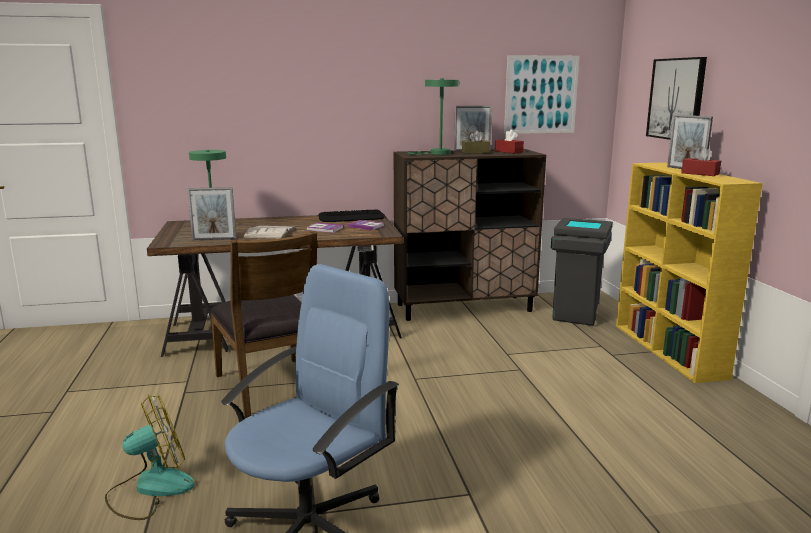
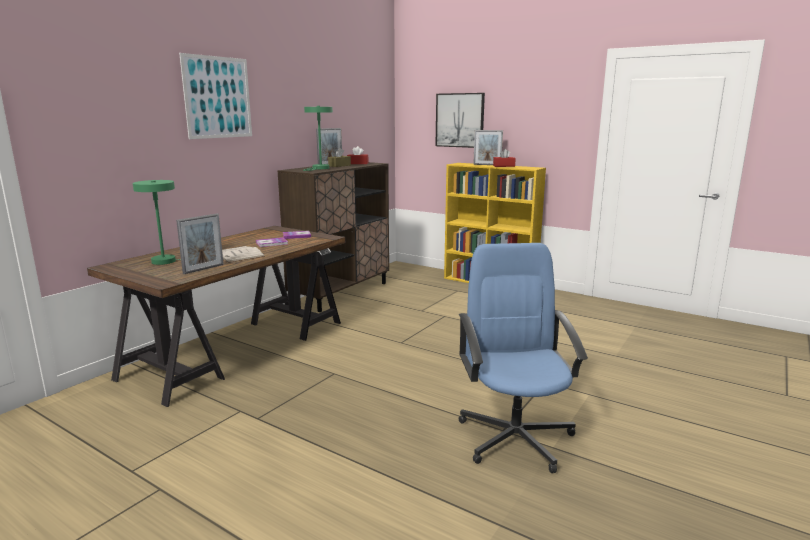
camera: 45 degrees left, 0 degrees up
(150, 488) = (383, 478): fan -> none
(270, 387) = (319, 385): brown chair -> none
(351, 217) = (263, 232): keyboard -> none
(541, 94) = (359, 119): picture -> picture (218, 97)
(575, 316) = (414, 279): grey trash can -> none

